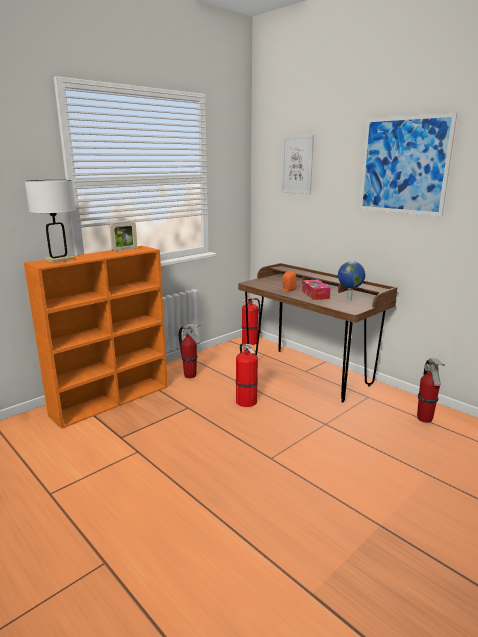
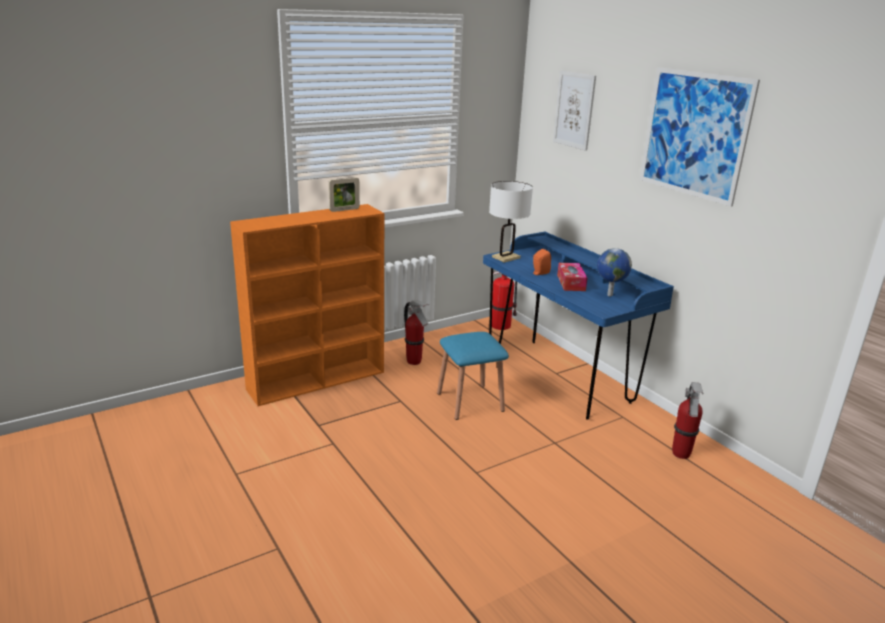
camera: 10 degrees right, 5 degrees up
(59, 260) = (268, 220): white table lamp -> white table lamp (506, 257)
(245, 401) = (470, 401): fire extinguisher -> blue stool
(307, 373) = (558, 376): brown desk -> blue desk

